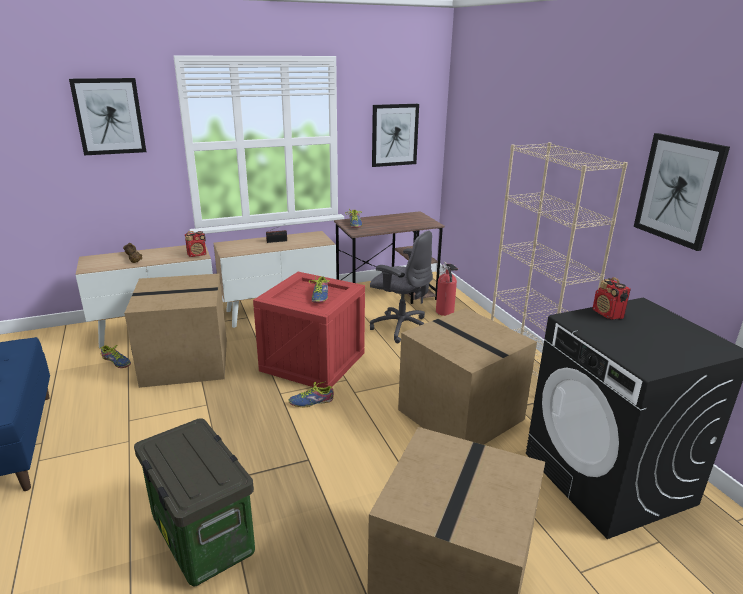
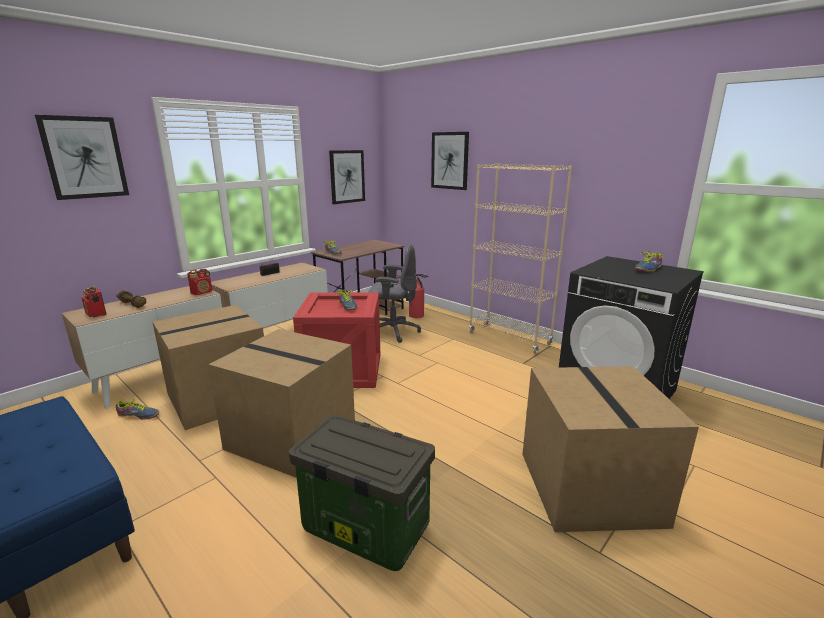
camera: 25 degrees left, 5 degrees down
(311, 402) = (368, 398): shoe -> shoe (648, 269)
(458, 414) = (489, 378): cardboard box -> cardboard box (289, 436)
(608, 314) = (602, 266): radio -> radio (96, 314)
(678, 190) = (615, 178): picture -> picture (450, 160)

